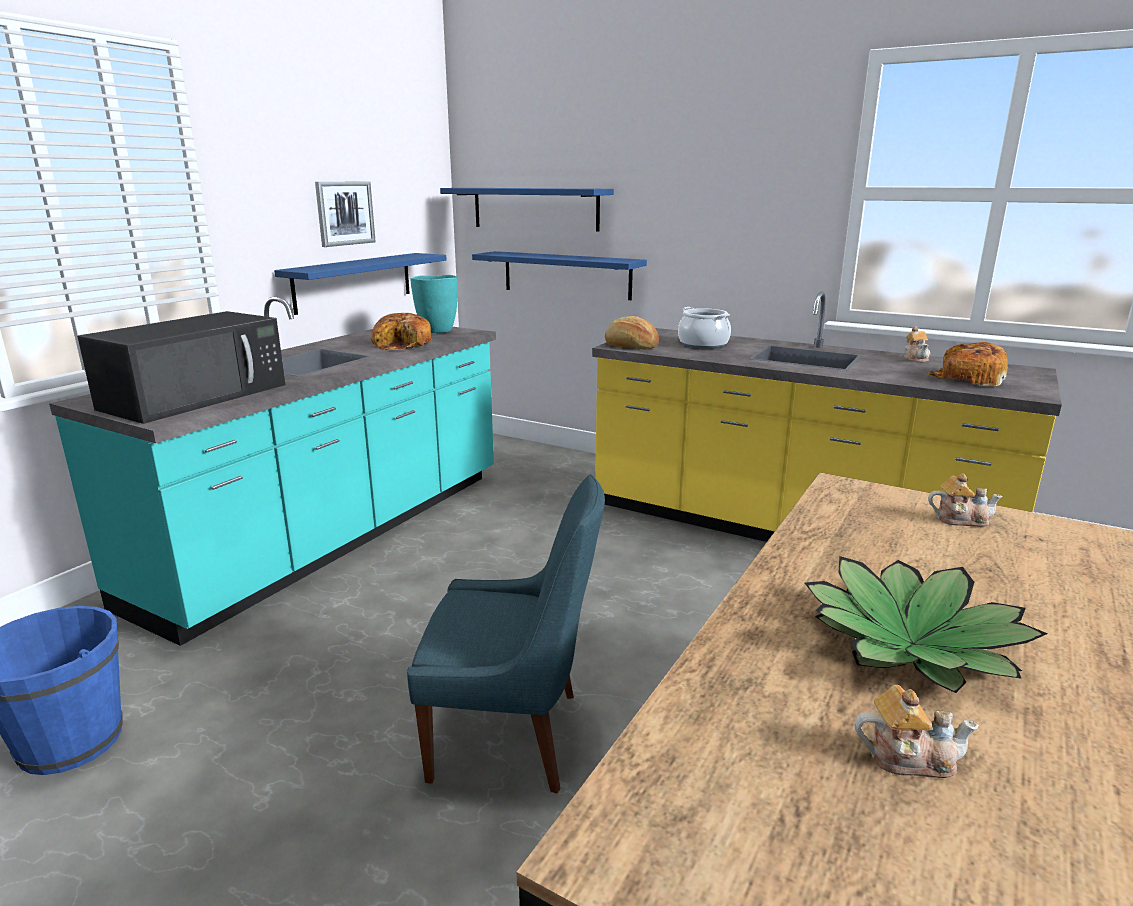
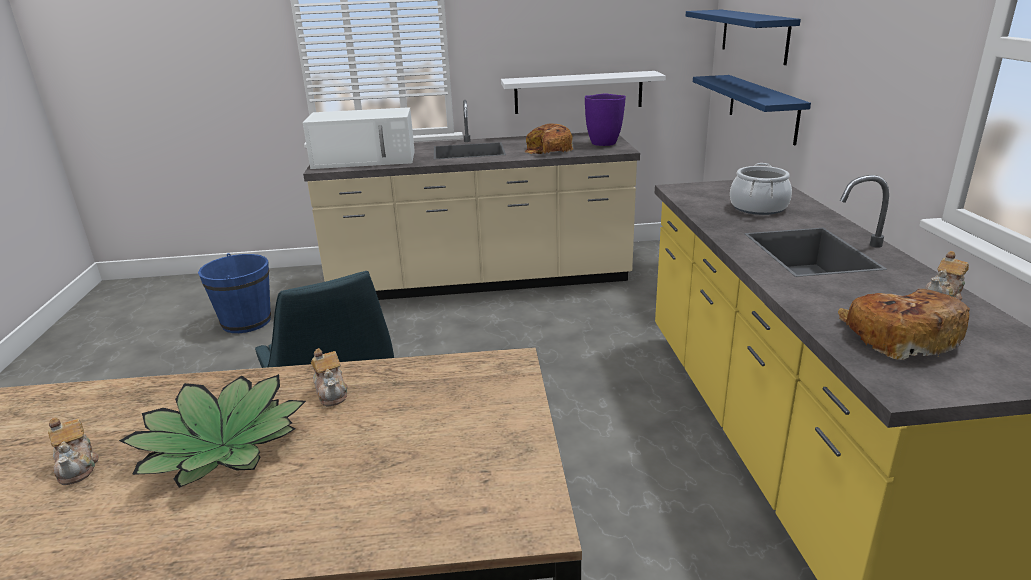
camera: 55 degrees right, 5 degrees up
(197, 396) = (366, 159): black microwave -> white microwave
(335, 535) = (480, 280): turquoise counter -> beige counter
(345, 213) = (576, 35): picture -> none
(354, 282) = (578, 92): blue shelf -> white shelf
(437, 331) = (603, 143): turquoise vase -> purple vase
(630, 346) = (686, 192): bread -> none
(960, 519) = (490, 430): teapot -> teapot (332, 393)

